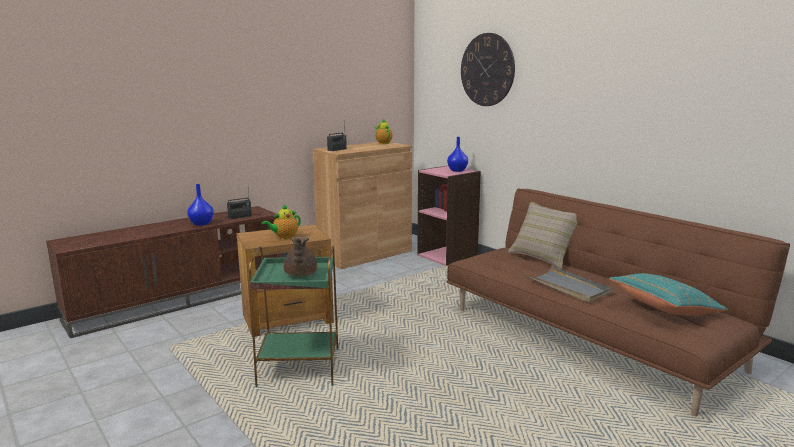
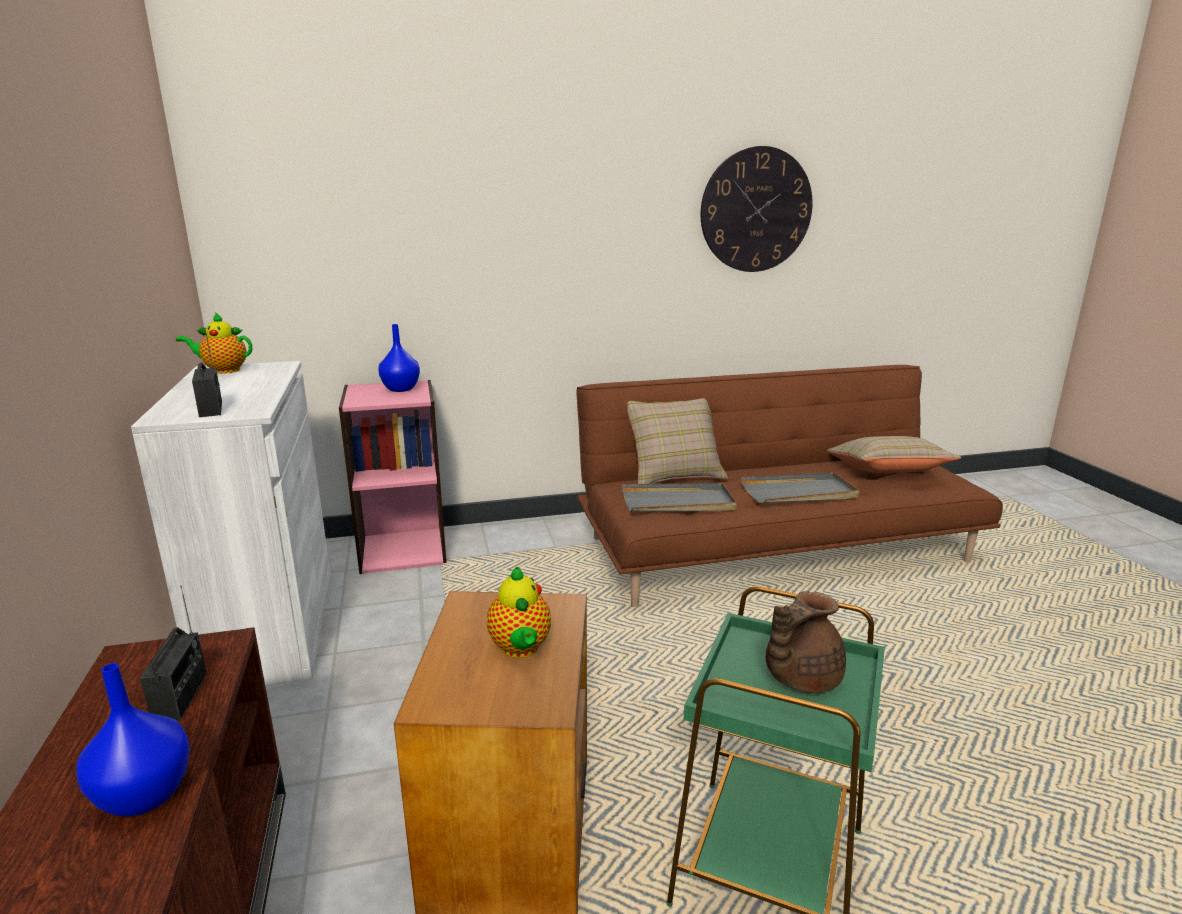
camera: 65 degrees left, 5 degrees up
(300, 274) = (799, 677): brown teapot -> brown teapot turned 120 degrees clockwise
(365, 254) = (270, 626): brown cabinet -> white cabinet
(487, 70) = (416, 190): wall clock -> wall clock (756, 210)
(502, 262) = (678, 502): none -> grey tray
(664, 310) = (886, 473): turquoise pillow -> beige pillow

